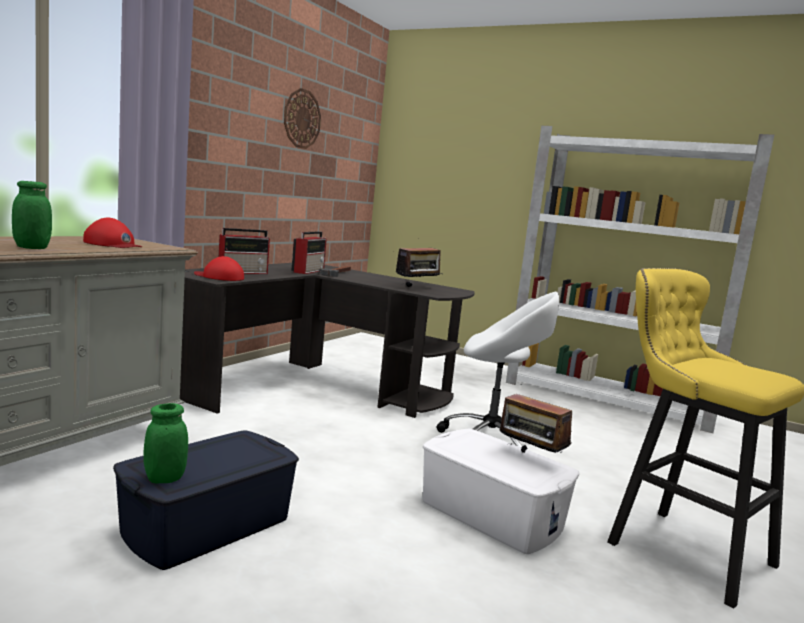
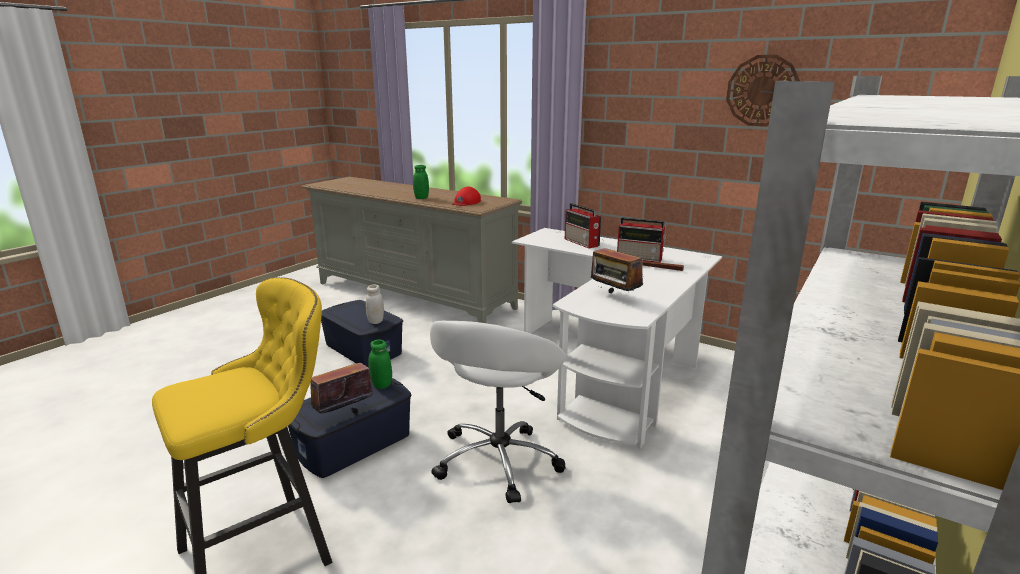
camera: 95 degrees right, 10 degrees up
(165, 479) = (339, 309): green jar -> green jar (381, 385)
(219, 277) = (543, 239): red cap -> none
(245, 447) = (376, 321): none -> white jar
(316, 388) = (613, 368): black desk -> white desk
(491, 514) = (354, 443): white storage box -> blue storage box

